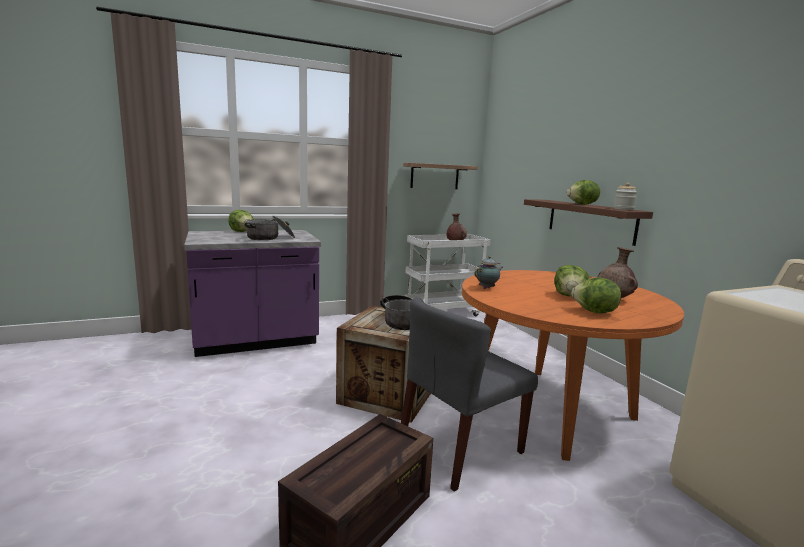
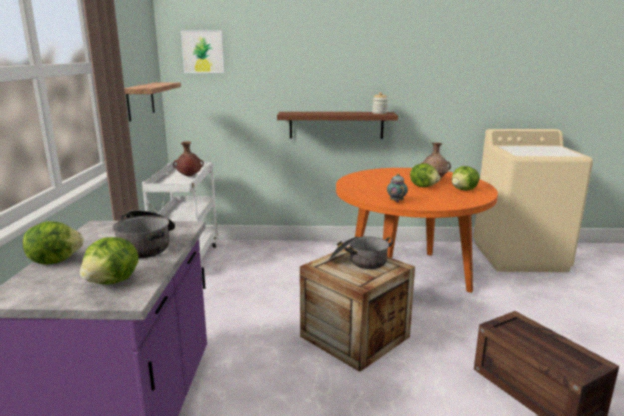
camera: 65 degrees left, 5 degrees up
(460, 448) = (452, 325): grey chair -> none
(506, 141) = (203, 52): none -> picture
(582, 204) = (338, 113): lettuce -> lettuce (113, 282)

